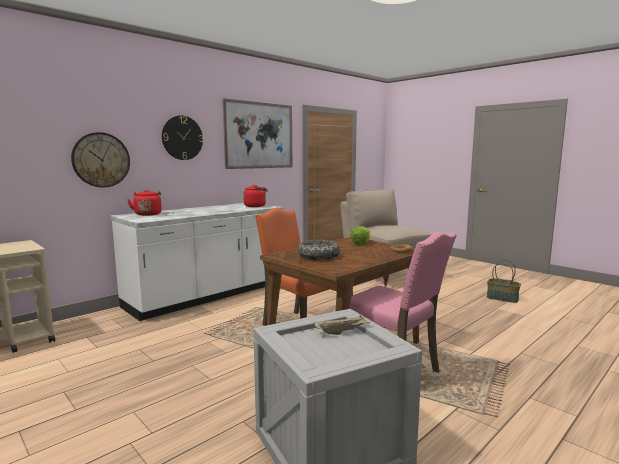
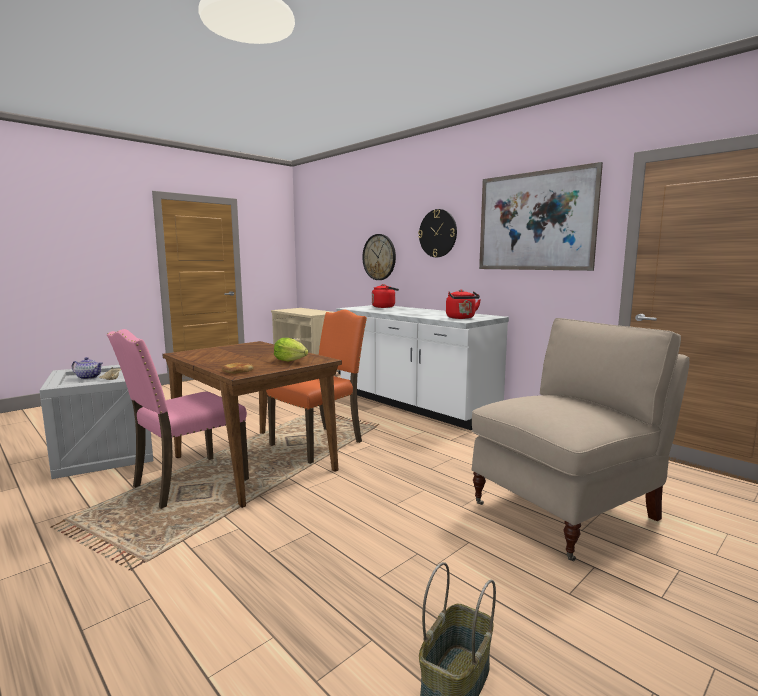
camera: 90 degrees right, 0 degrees up
(318, 256) = (239, 350): bowl -> none
(329, 351) = (88, 377): none -> teapot

